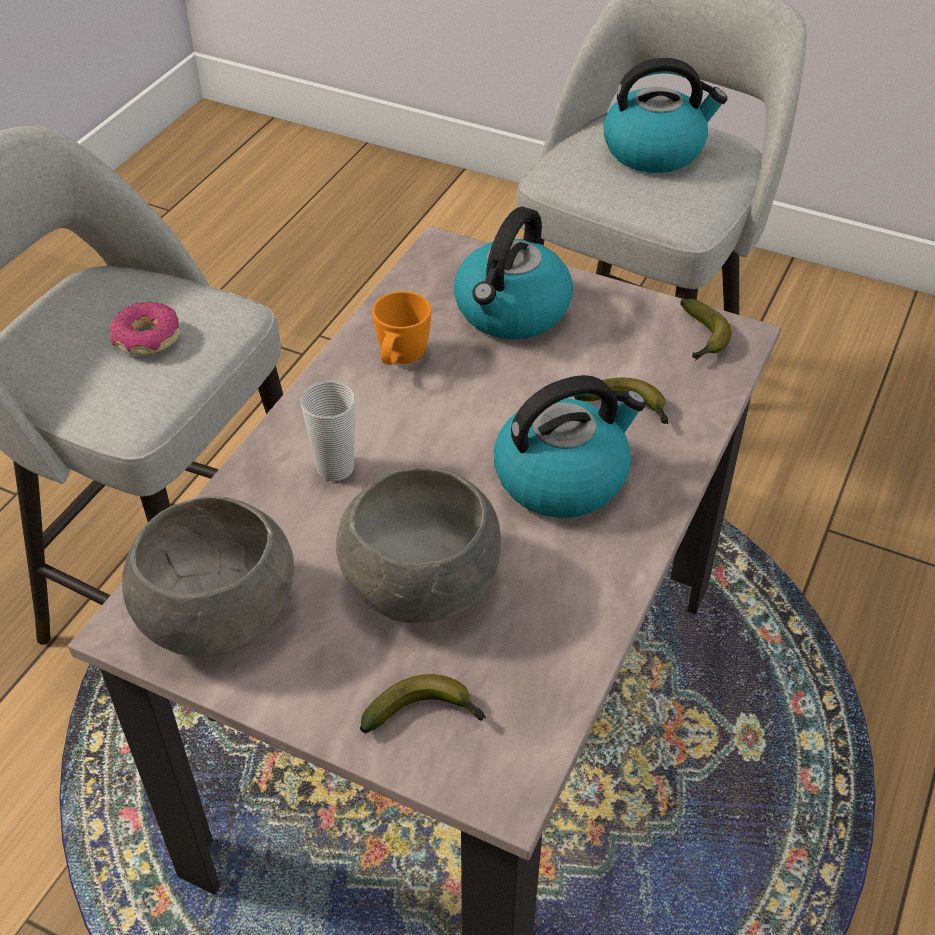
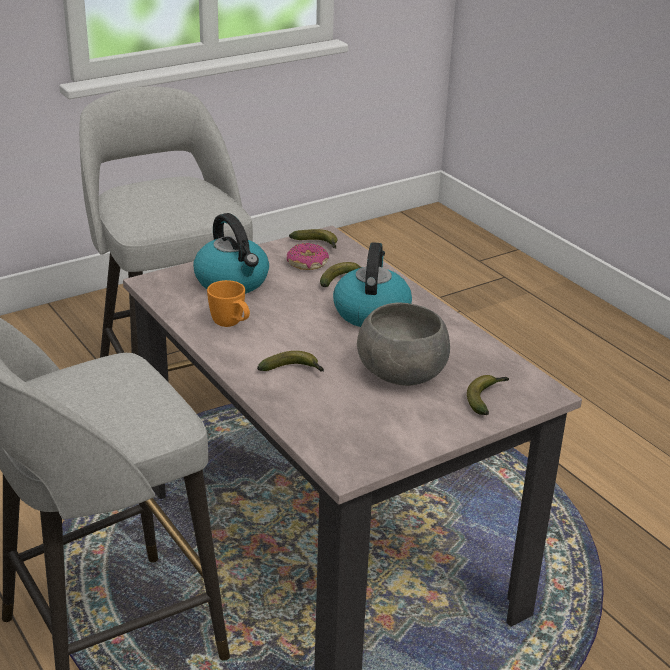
camera: 60 degrees left, 15 degrees down
(147, 338) = (110, 392): donut -> donut (307, 263)
(217, 610) = (362, 437): grey bowl -> none
(335, 468) = (293, 370): cup -> banana
(655, 150) = (162, 196): kettle -> none

